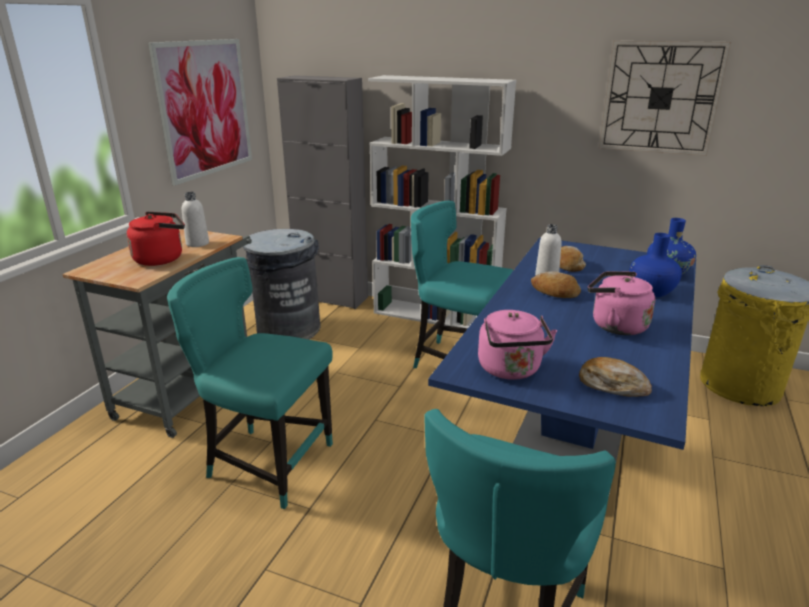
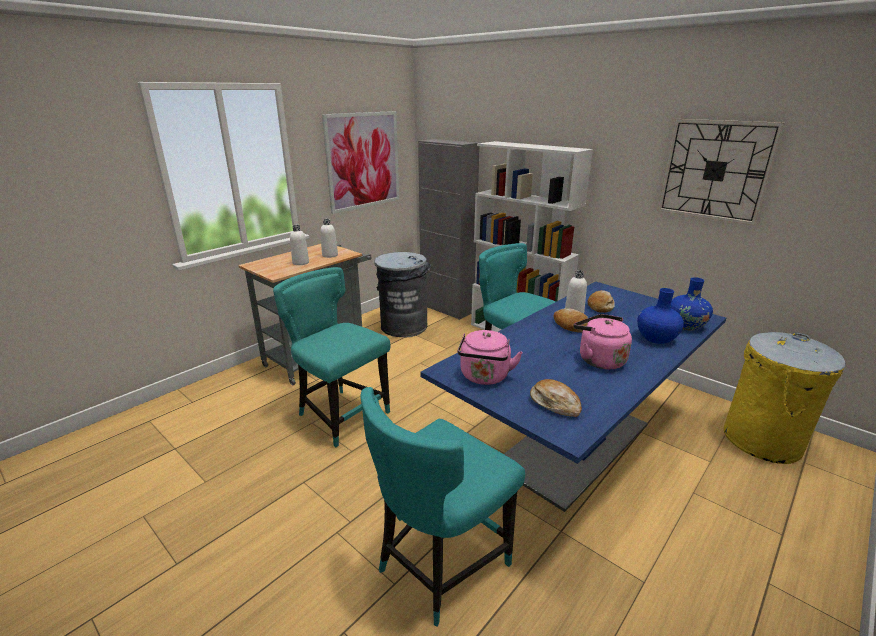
camera: 20 degrees right, 0 degrees up
(162, 259) = (300, 263): red kettle -> white bottle

